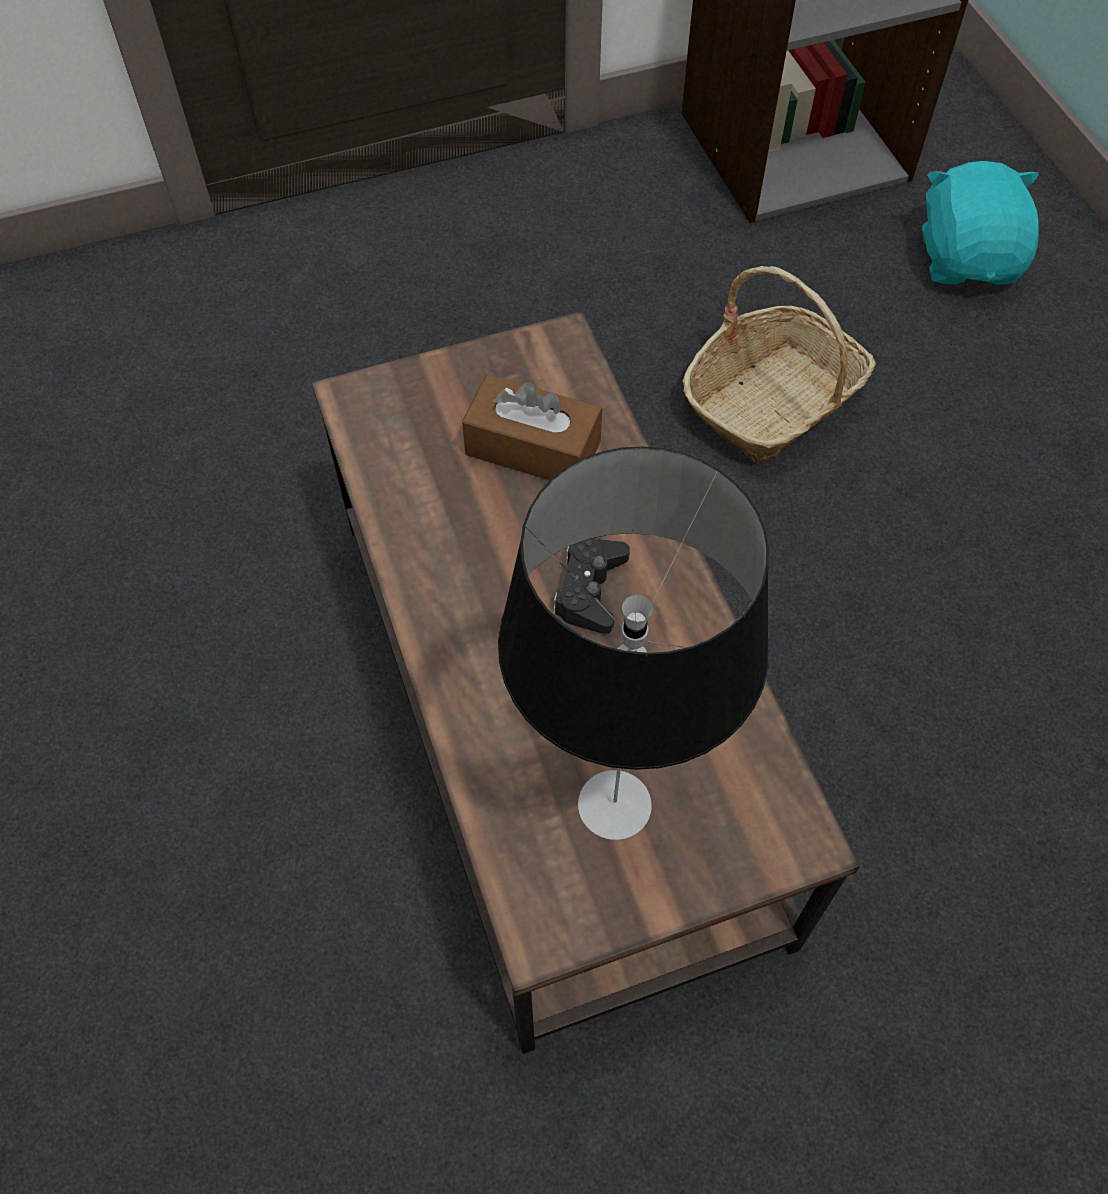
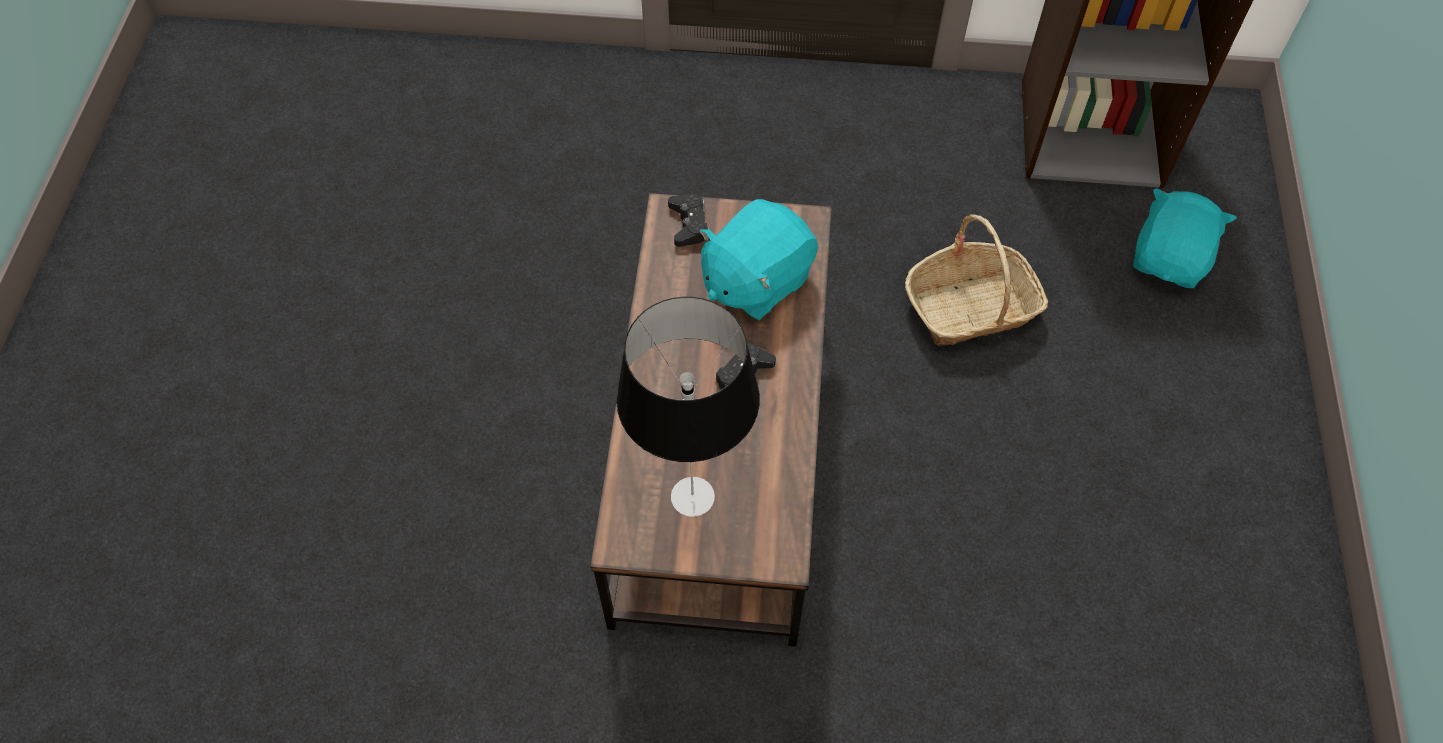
camera: 25 degrees right, 0 degrees up
(394, 405) = (689, 224): none -> black game controller
(533, 448) = (755, 280): brown tissue box -> turquoise plush toy

